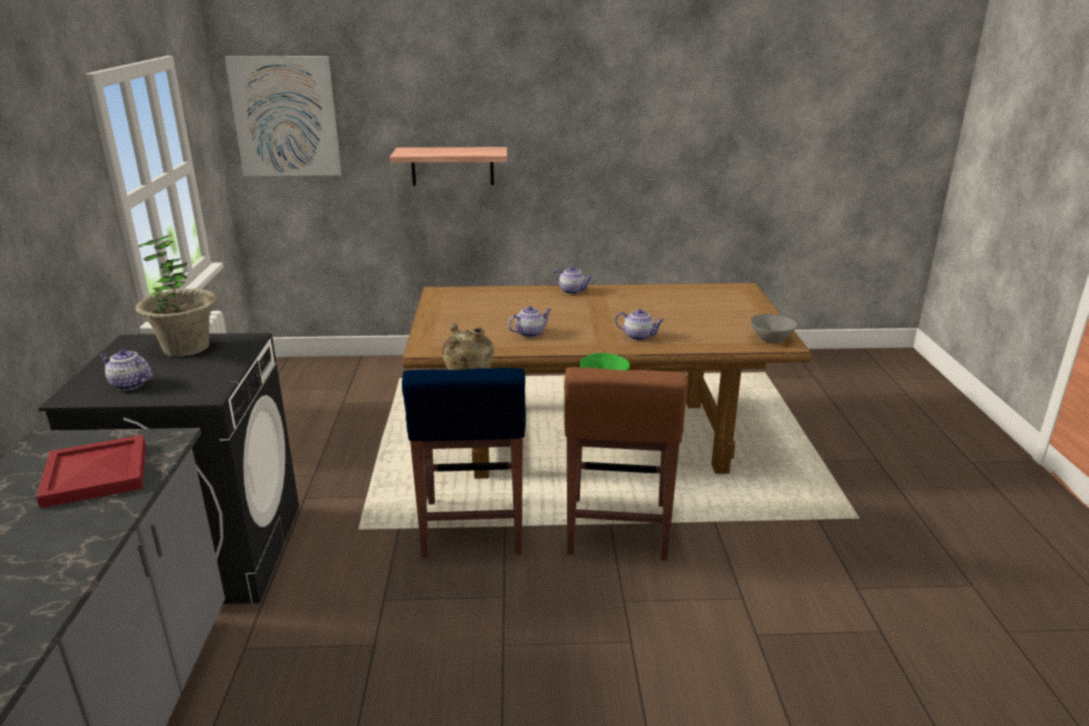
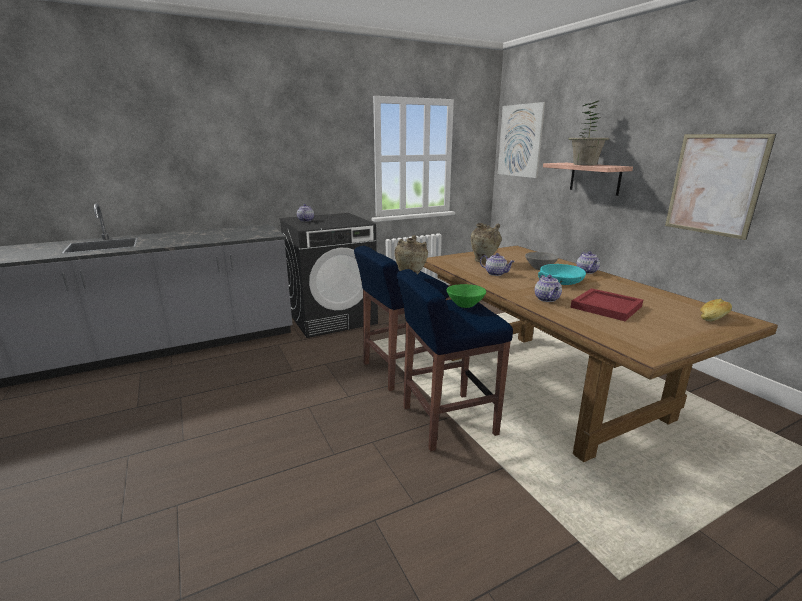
camera: 65 degrees right, 5 degrees down
(94, 475) = (241, 234): red tray -> red tray (605, 307)
(186, 347) = (345, 219): potted plant -> potted plant (585, 164)
(473, 325) = (484, 261): none -> beige vase
(590, 312) = (561, 281): none -> turquoise bowl
(608, 160) = (714, 185): none -> picture
(617, 529) = (446, 421): brown stool -> blue stool
(730, 294) = (713, 317): none -> bread
(771, 339) = (642, 345): grey bowl -> grey bowl (540, 268)

